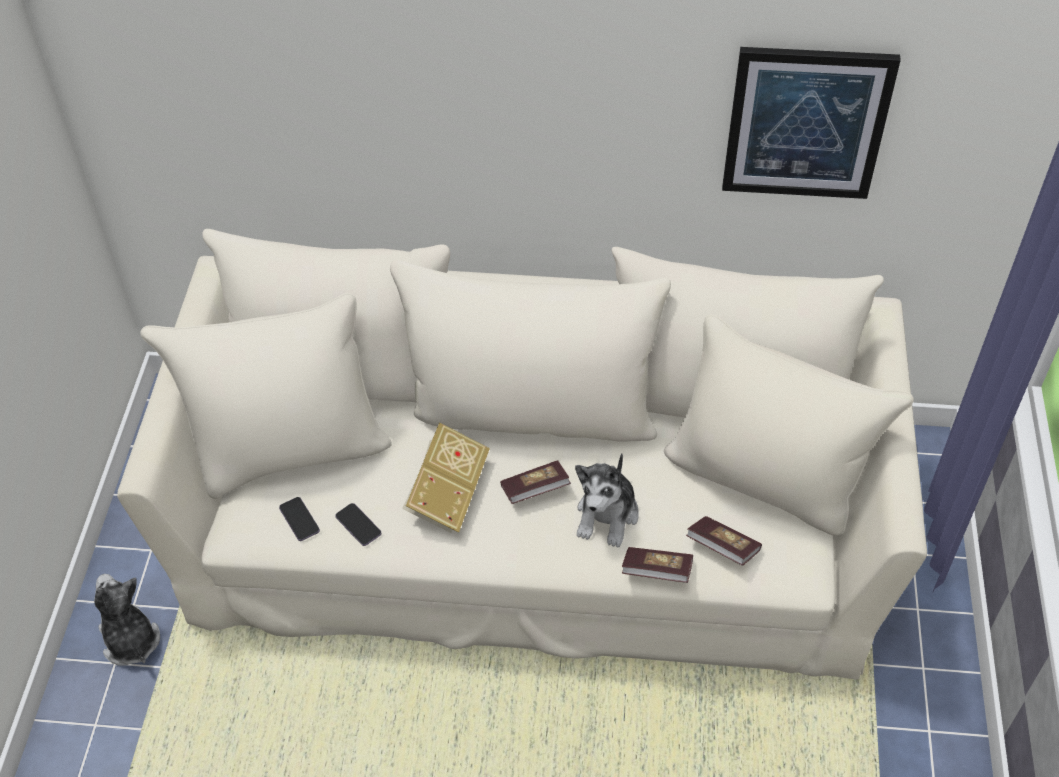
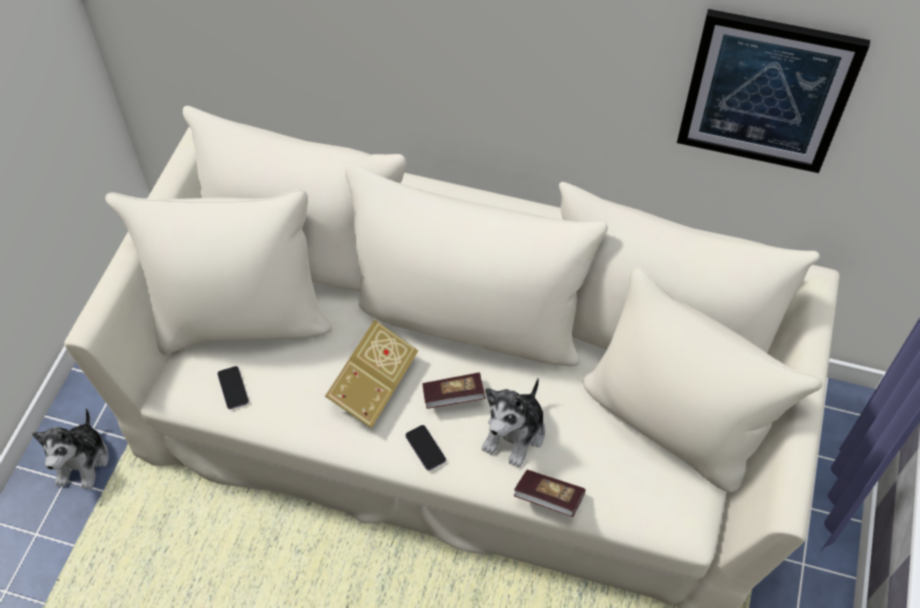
camera: 10 degrees right, 5 degrees up
(130, 640) = (83, 461): plush toy -> plush toy turned 150 degrees counterclockwise
(358, 525) = (284, 403): phone -> phone (425, 448)
(722, 548) = (616, 485): book -> none

